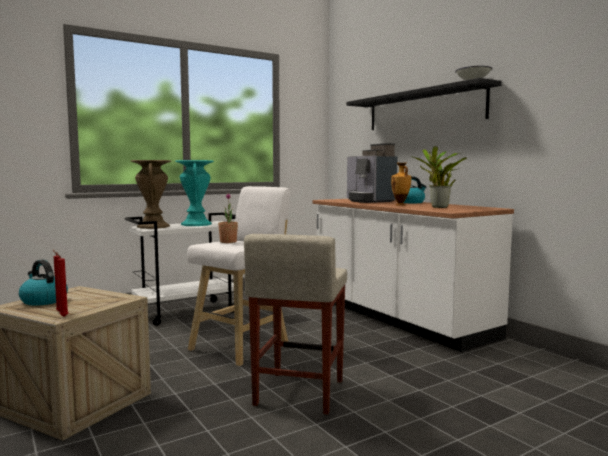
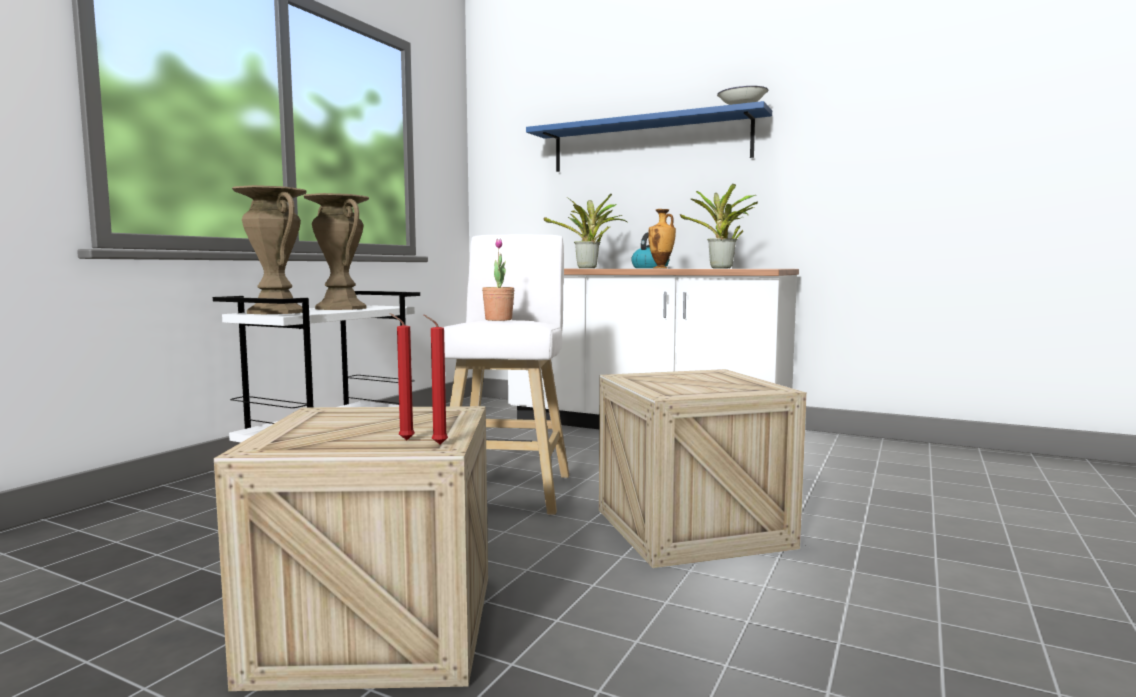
camera: 30 degrees left, 0 degrees up
(43, 300) = (309, 431): kettle -> none
(196, 224) = (341, 308): turquoise vase -> brown vase
(299, 393) = (692, 528): beige stool -> crate
(369, 201) = (588, 268): coffee machine -> potted plant
(423, 109) = (648, 143): black shelf -> blue shelf

